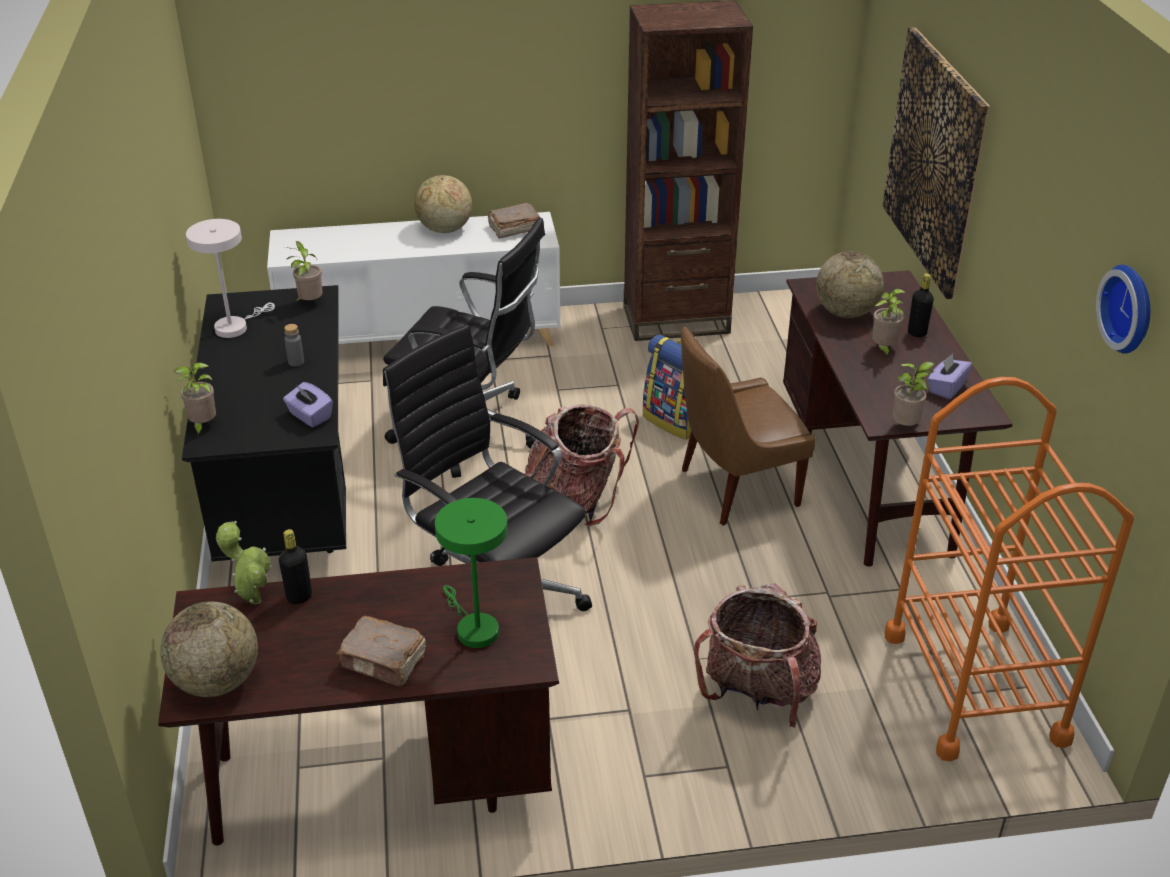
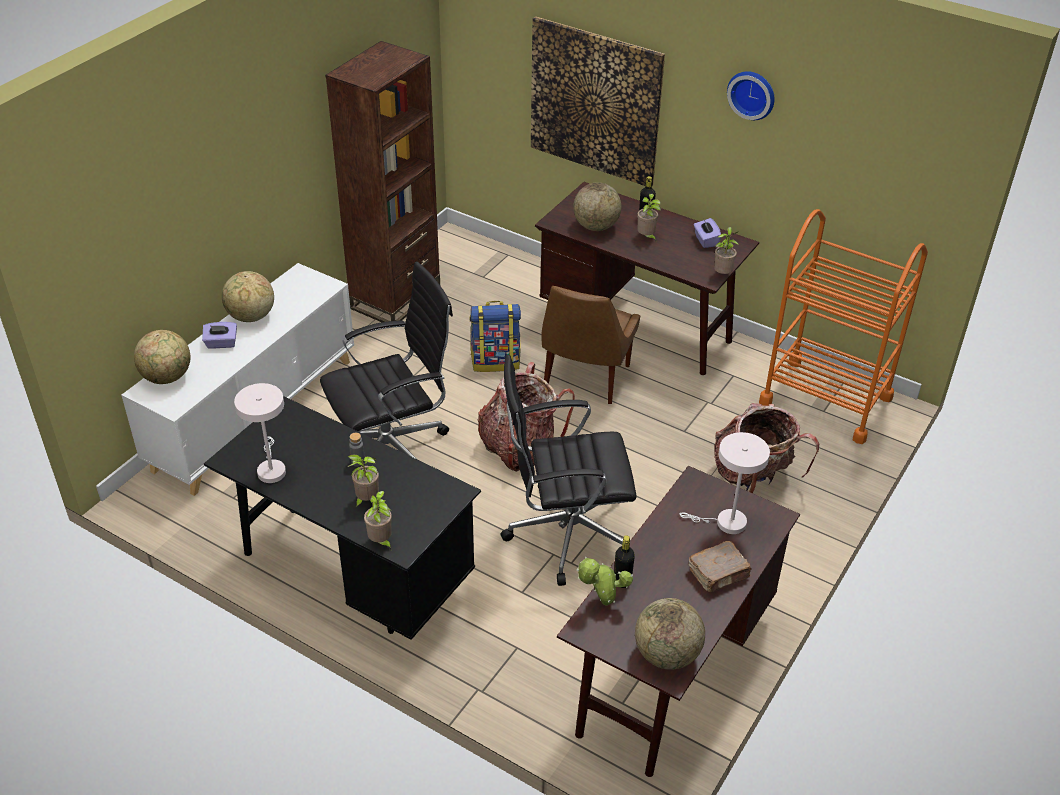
camera: 50 degrees left, 5 degrees up
(309, 303) = (289, 420): potted plant -> potted plant (366, 500)
(309, 416) = (433, 486): purple tissue box -> purple tissue box (221, 343)
(316, 236) = (167, 377): none -> globe
(473, 628) = (725, 523): green table lamp -> white table lamp
(513, 229) = (297, 289): brown book -> none
(1131, 308) = (873, 141): wall clock -> wall clock (752, 94)

